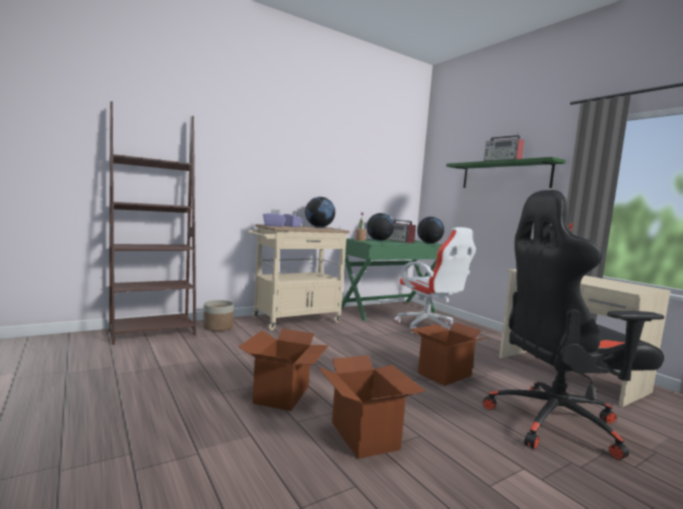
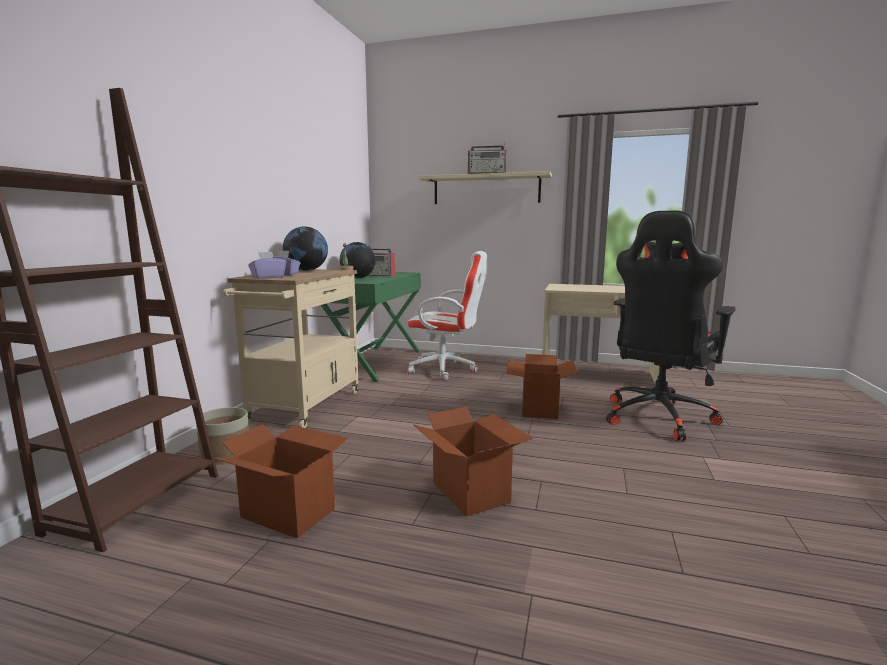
camera: 40 degrees left, 5 degrees up
(365, 435) = (598, 489): cardboard box -> cardboard box (289, 512)
(429, 243) = (405, 273): globe -> none
(504, 175) = (486, 189): green shelf -> beige shelf

